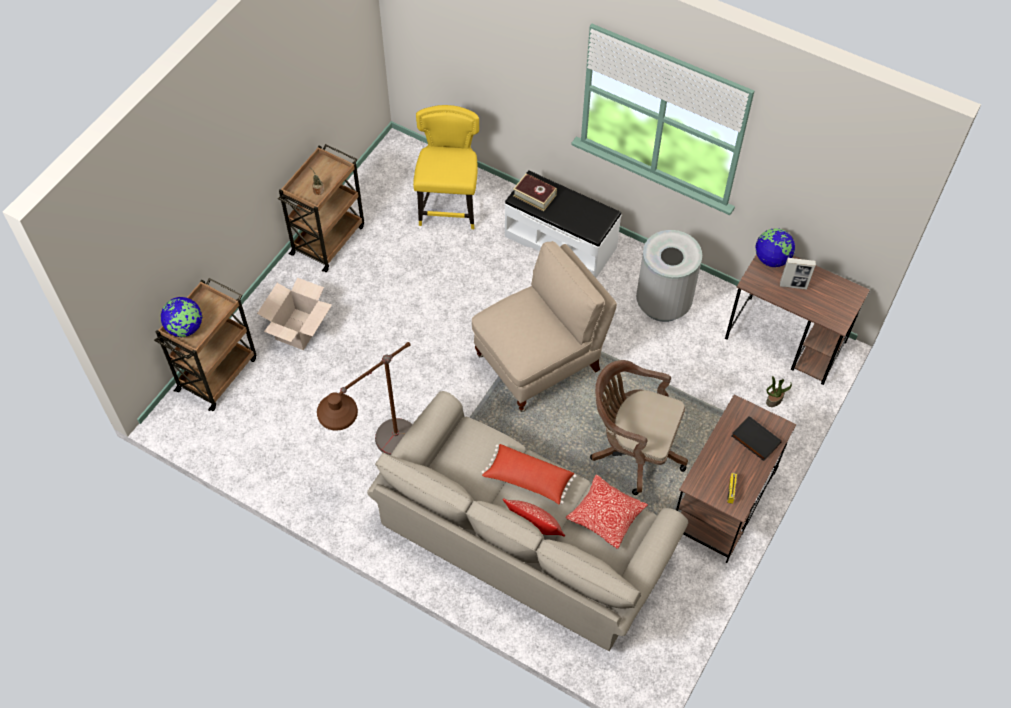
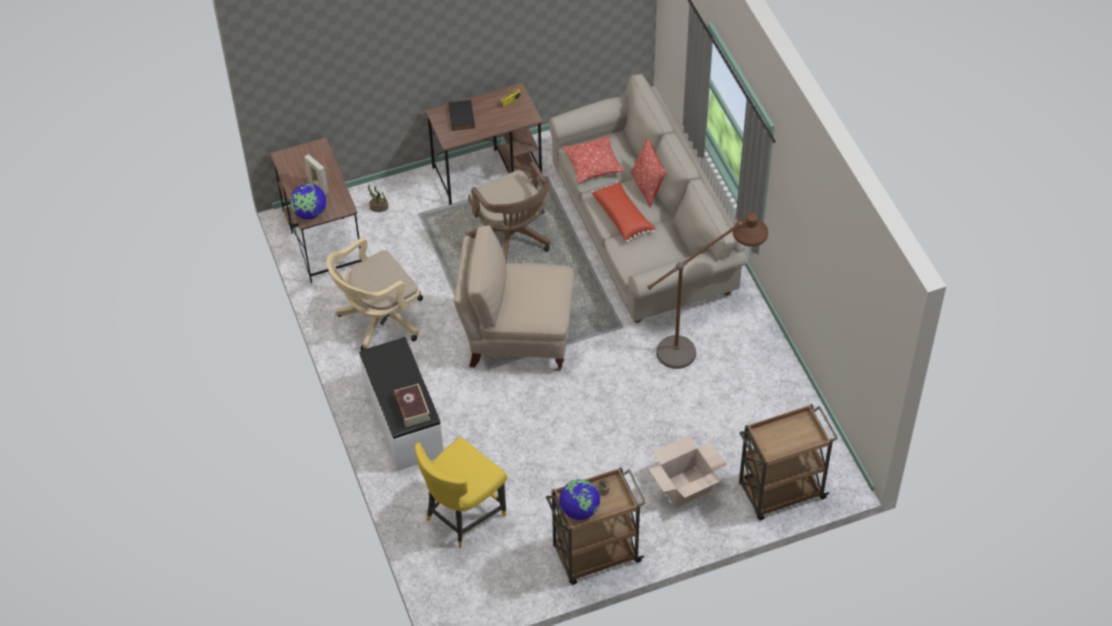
camera: 140 degrees left, 5 degrees down
(185, 328) = (804, 435): globe -> globe (579, 510)
(663, 303) = (378, 320): grey trash can -> beige office chair

